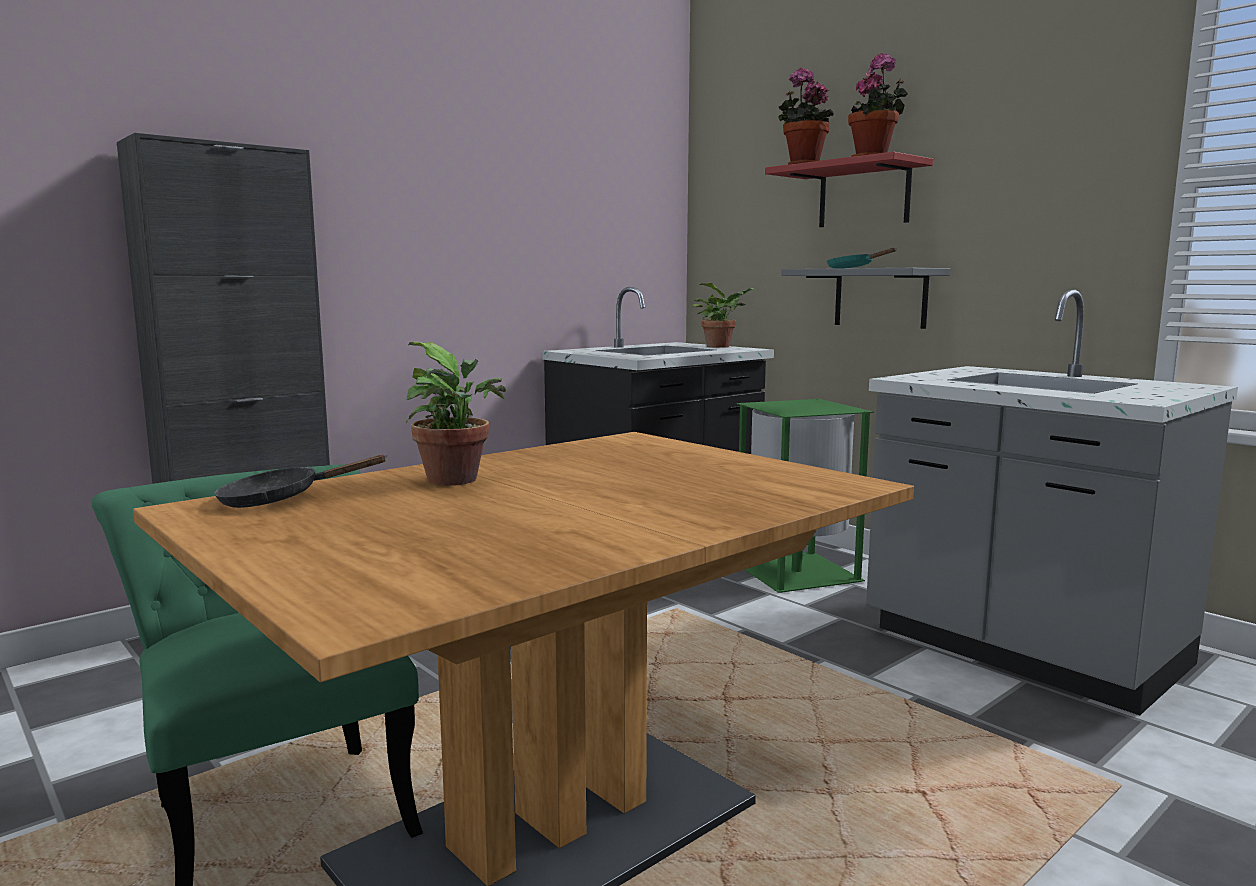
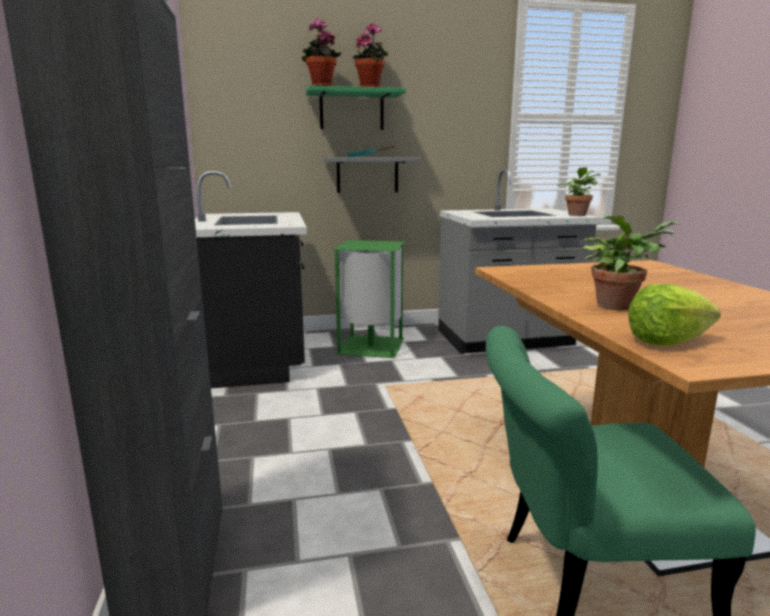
camera: 60 degrees left, 5 degrees up
(281, 499) = (667, 341): black frying pan -> lettuce
(721, 346) = (260, 213): potted plant -> potted plant (577, 215)
(864, 195) = (351, 110): red shelf -> green shelf

